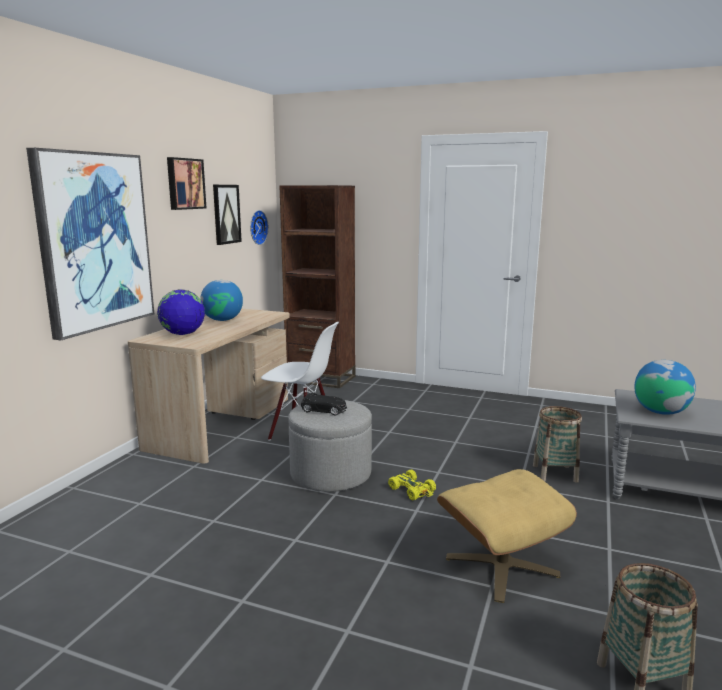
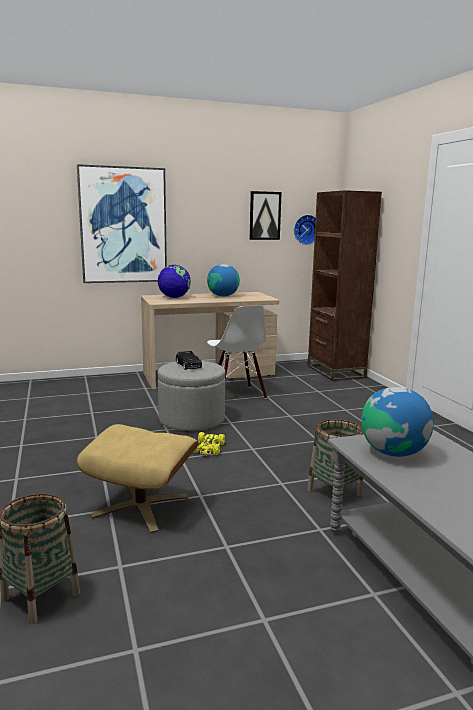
camera: 50 degrees right, 0 degrees up
(185, 184) = (217, 190): picture -> none

